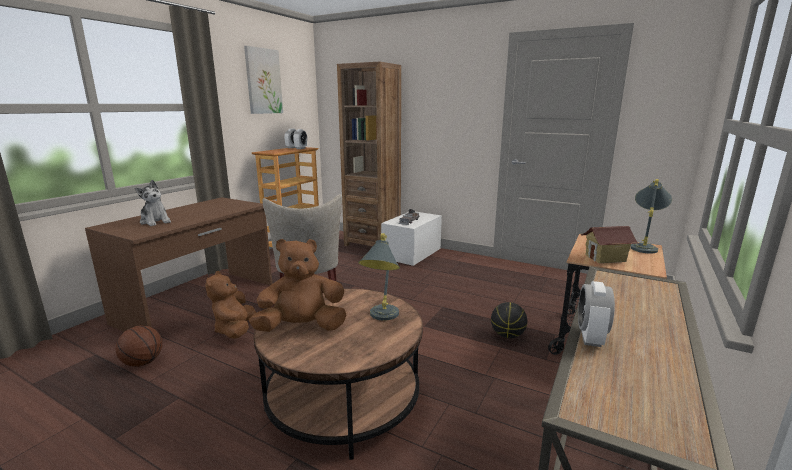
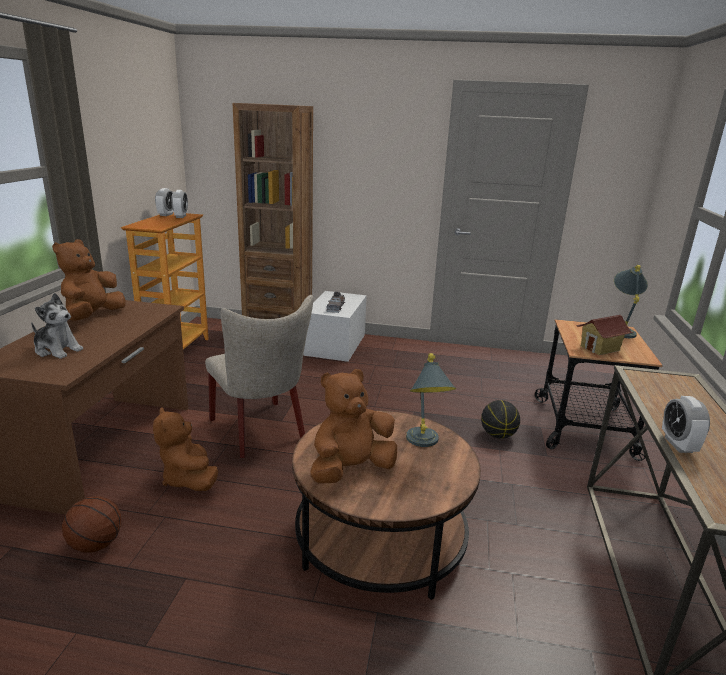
camera: 20 degrees left, 5 degrees up
(202, 206) = (93, 316): none -> brown plush toy
(263, 81) = (126, 123): picture -> none

